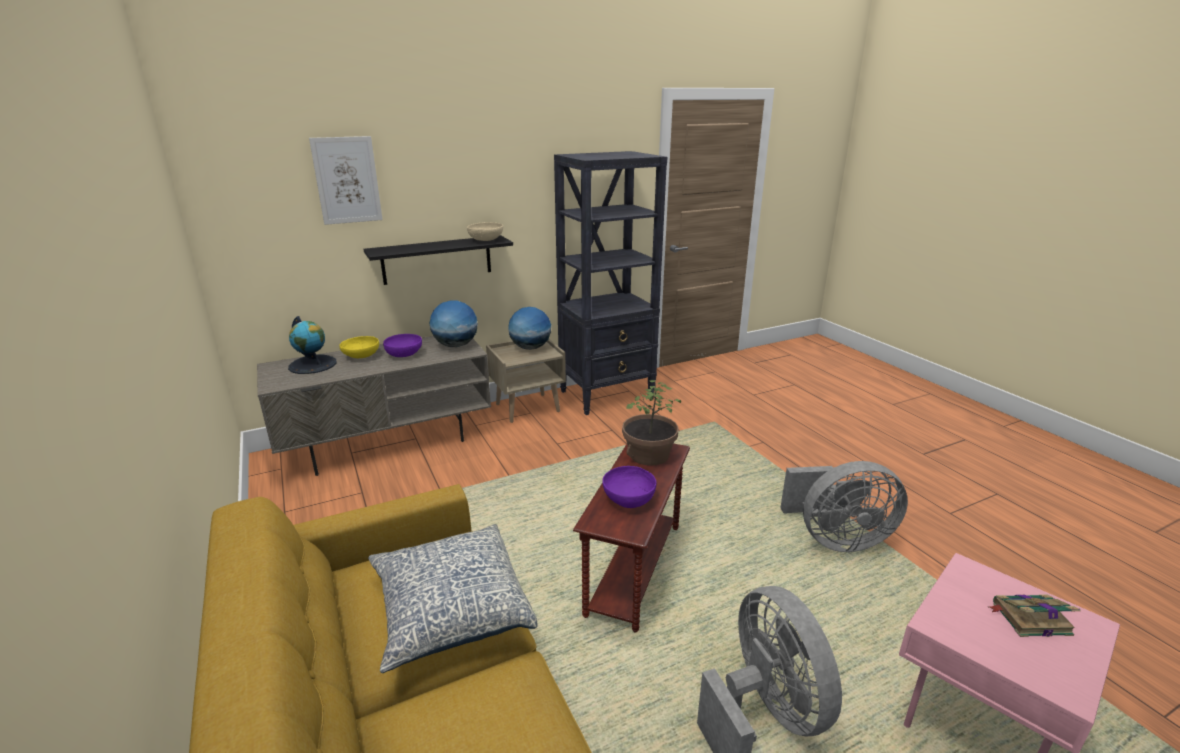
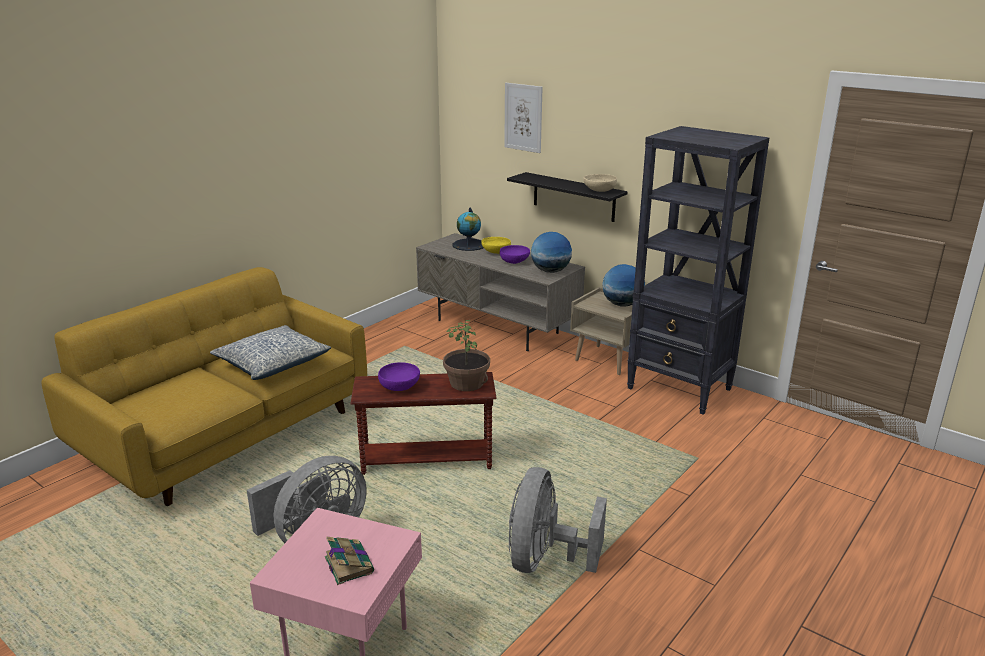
camera: 65 degrees right, 0 degrees up
(836, 539) = (545, 560): grey fan -> grey fan turned 45 degrees clockwise

